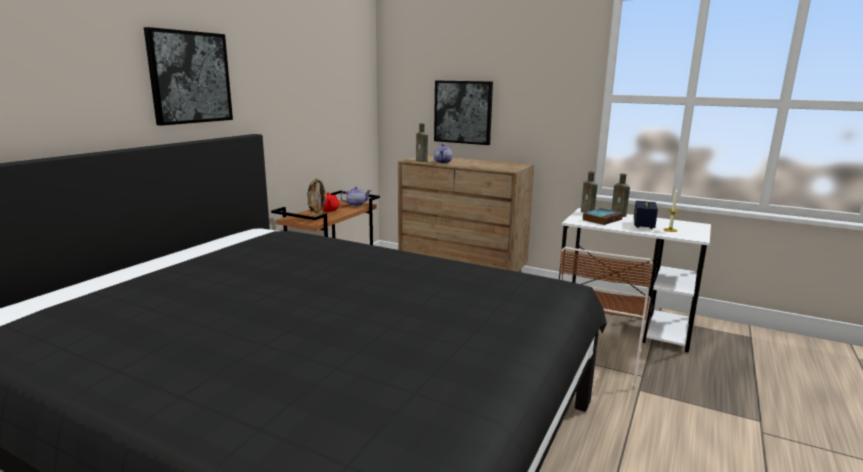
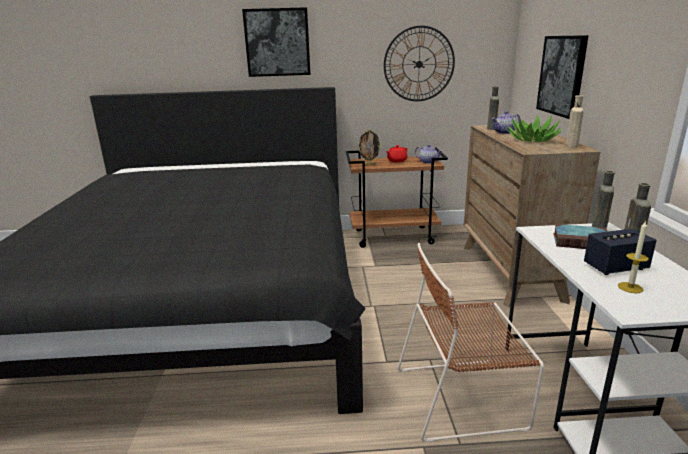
camera: 60 degrees right, 5 degrees up
(320, 105) = (419, 64): none -> wall clock
(478, 164) = (532, 140): none -> potted plant
(510, 163) = (571, 145): none -> beige bottle

